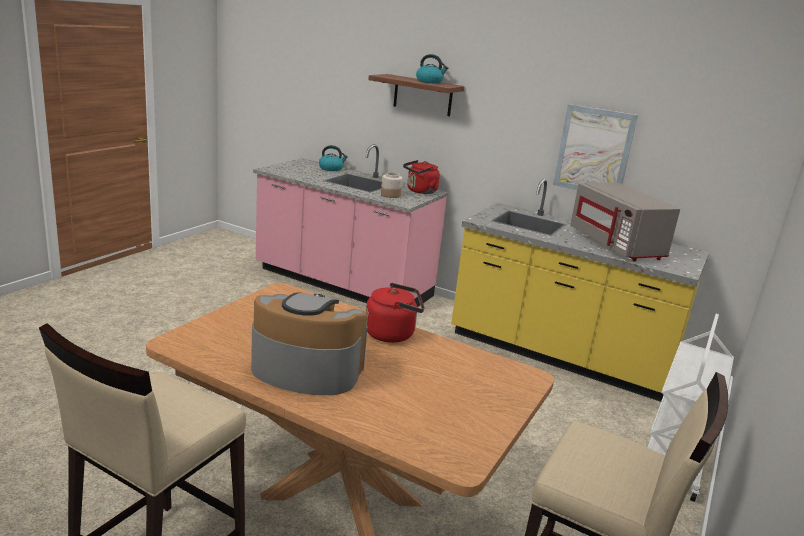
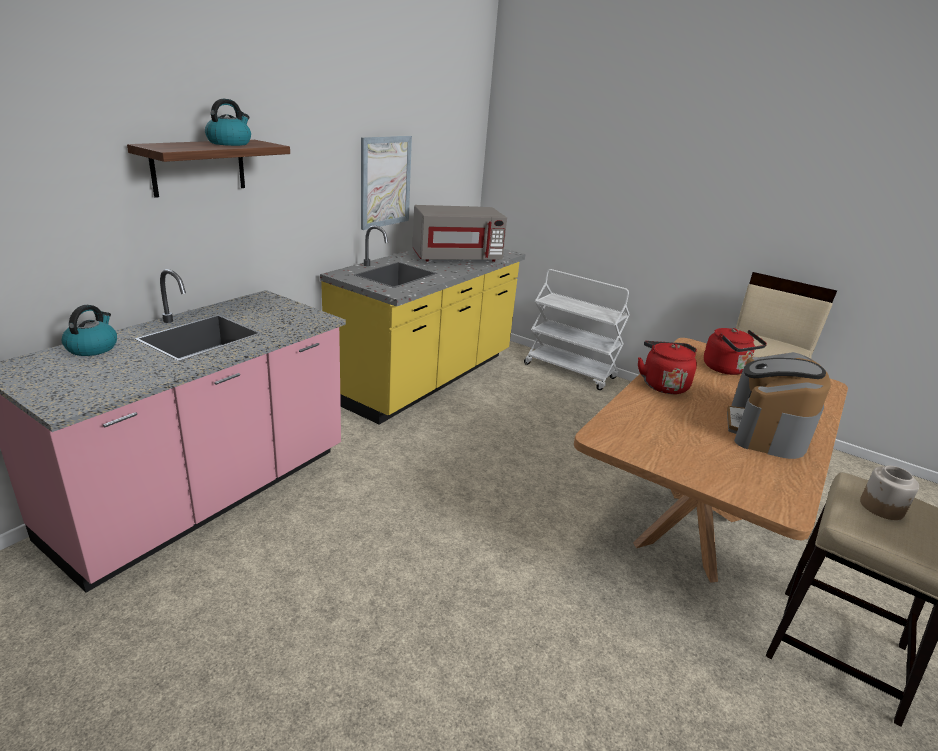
camera: 85 degrees left, 5 degrees up
(390, 195) = (279, 322): jar -> jar (882, 507)
(420, 191) = (261, 303): red kettle -> red kettle (727, 369)

